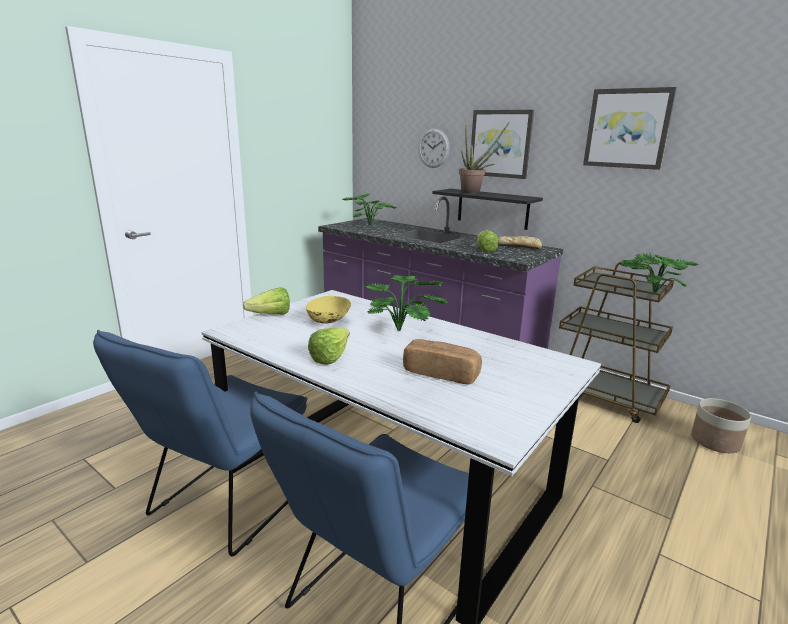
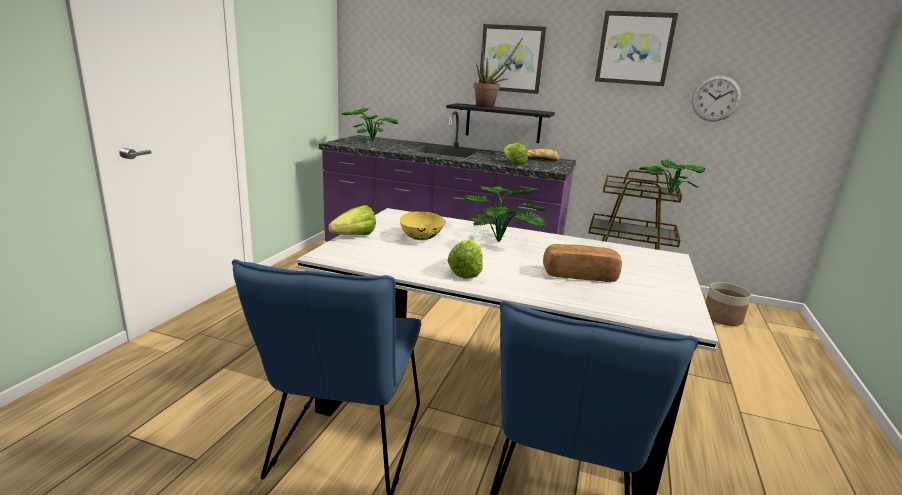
camera: 20 degrees left, 0 degrees up
(433, 148) = (437, 61): wall clock -> wall clock (715, 98)

